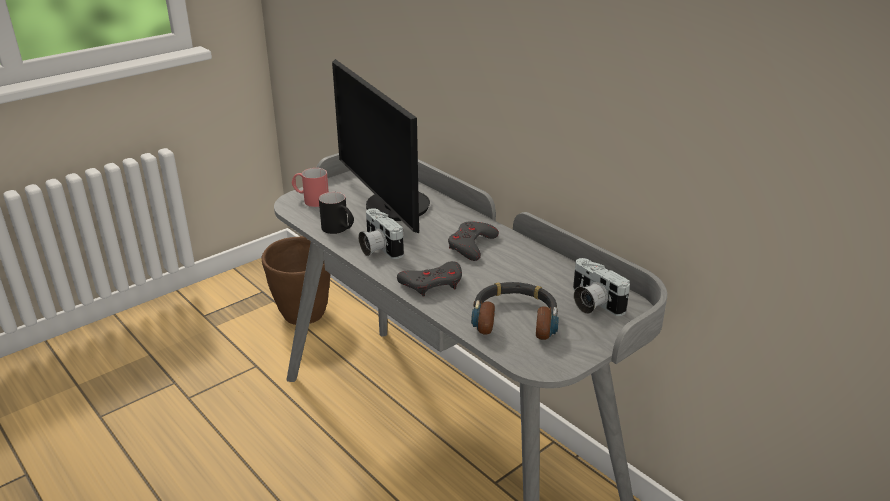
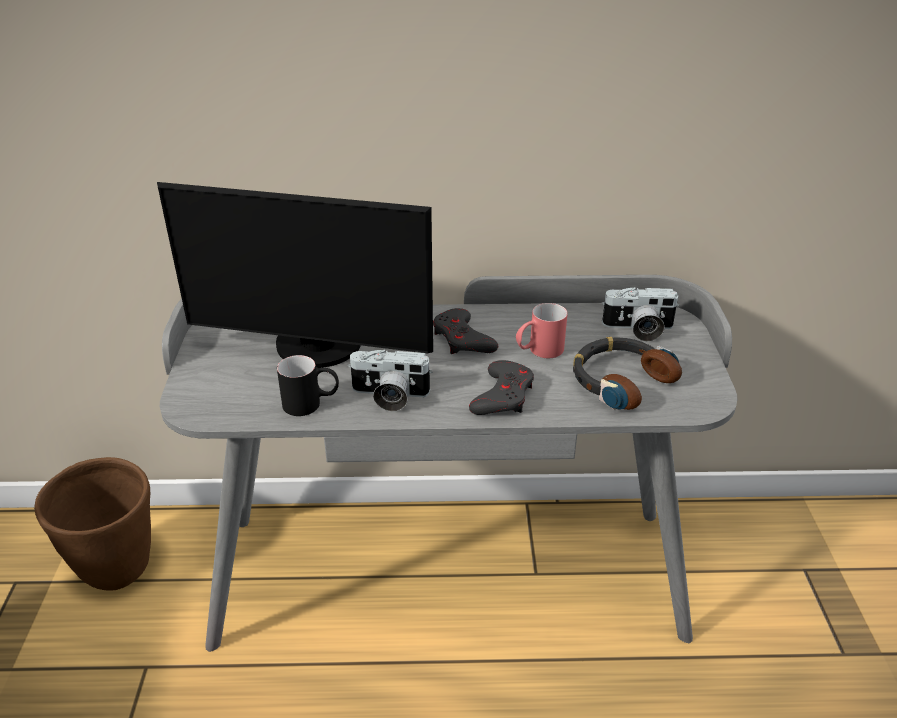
camera: 50 degrees left, 5 degrees up
(311, 200) = (210, 392): red mug -> red mug (538, 351)

